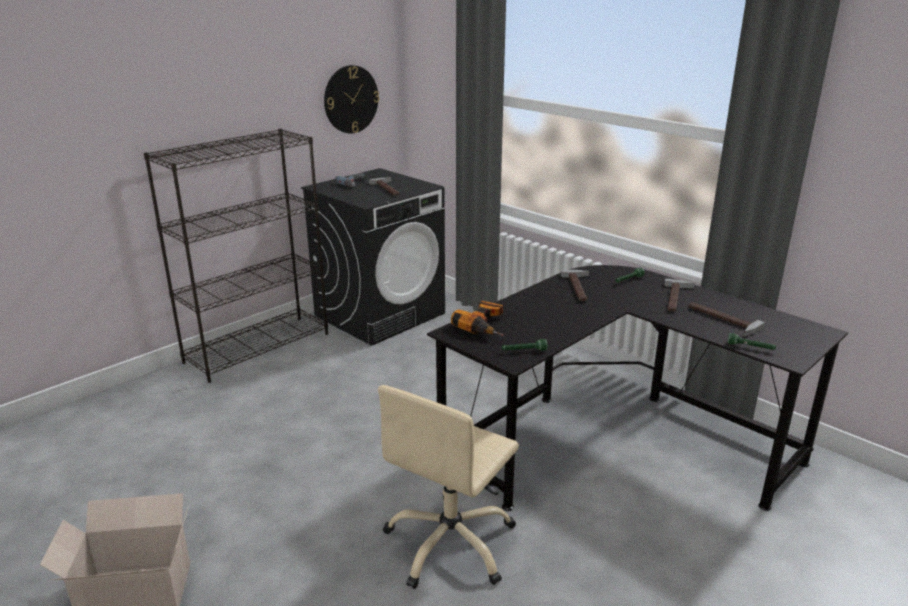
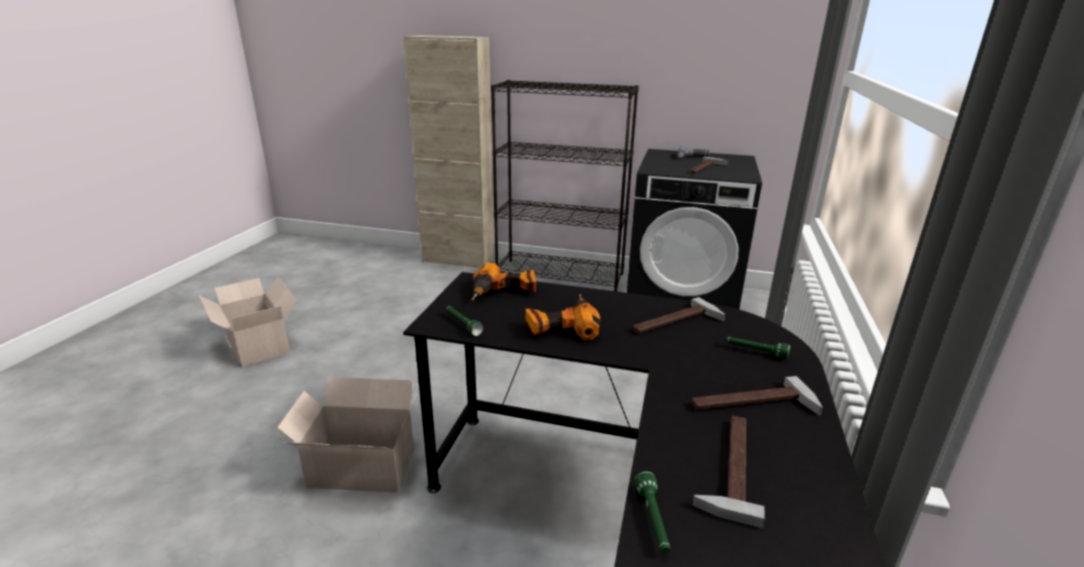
camera: 60 degrees right, 0 degrees up
(129, 393) = (458, 260): none -> beige cabinet
(351, 99) = (735, 71): wall clock -> none
(451, 543) = (359, 467): beige office chair -> cardboard box
(554, 319) = (561, 325): none -> power drill

